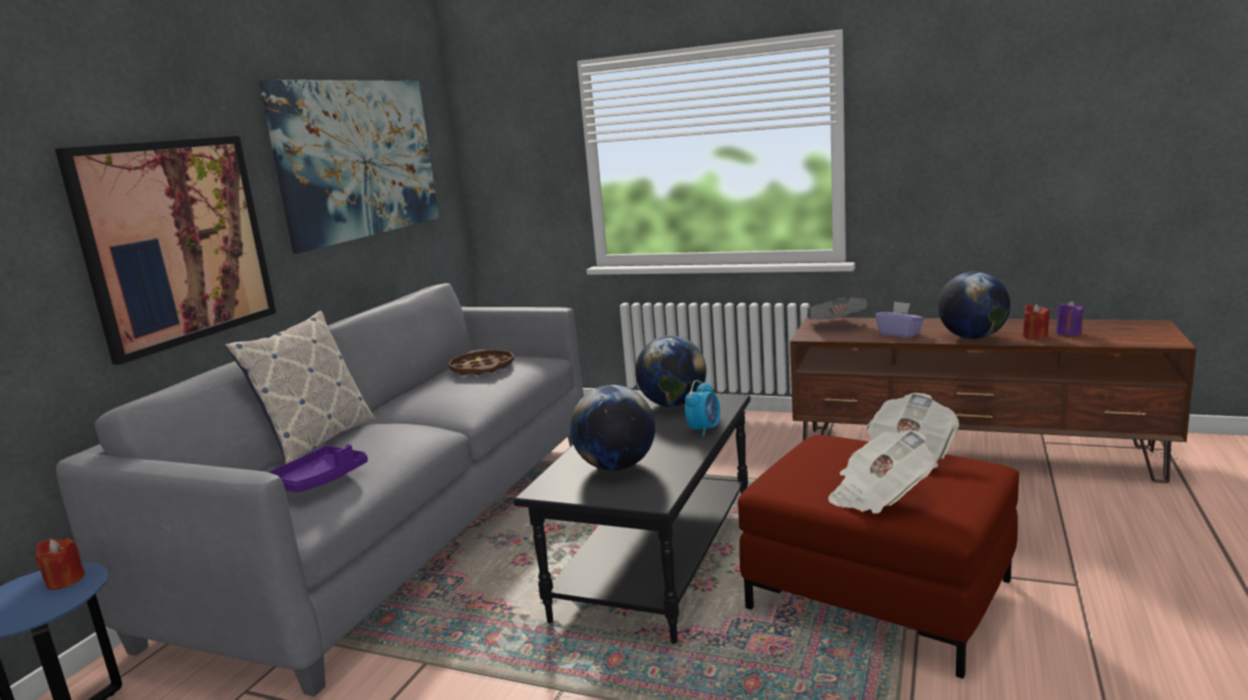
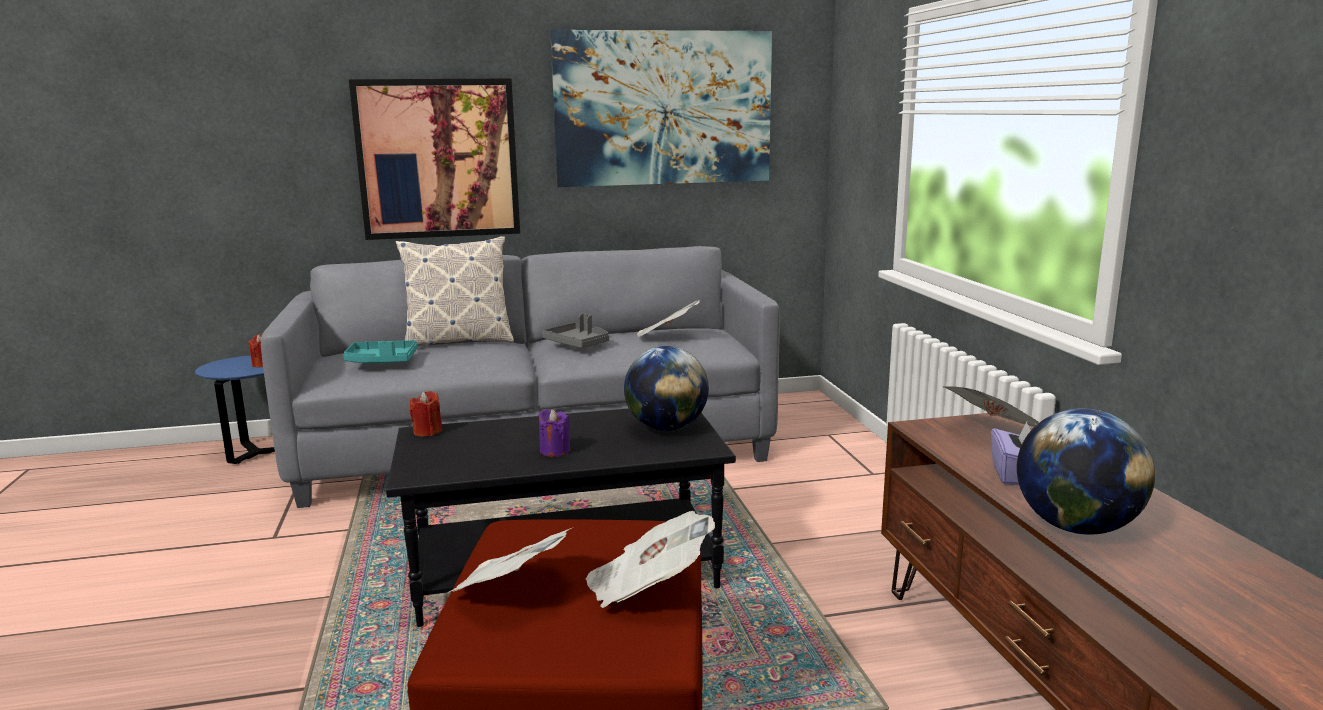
camera: 55 degrees right, 0 degrees up
(319, 480) = (382, 362): purple tray -> turquoise tray
(439, 397) = (578, 344): none -> grey tray
(482, 368) = (665, 337): brown tray -> newspaper
(616, 467) = (483, 444): globe -> none
(704, 430) = (605, 457): alarm clock -> none
(1035, 336) = (1169, 578): red candle -> red candle (427, 431)
(1068, 333) = (1247, 609): purple candle -> purple candle (555, 451)

